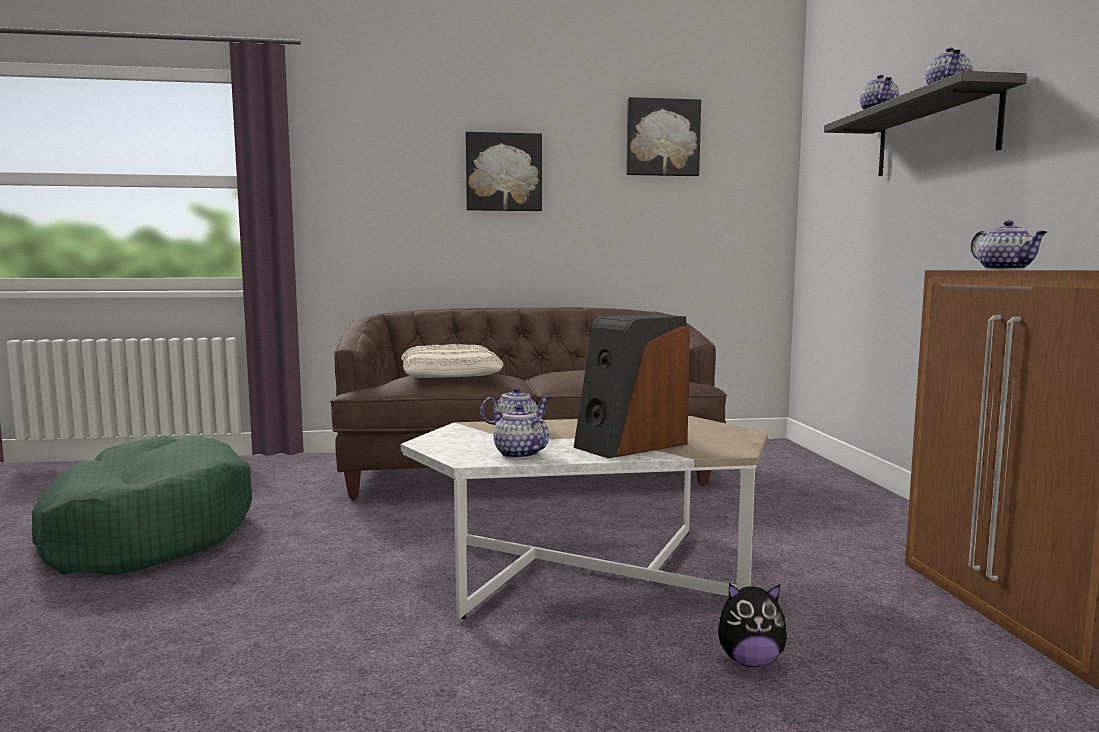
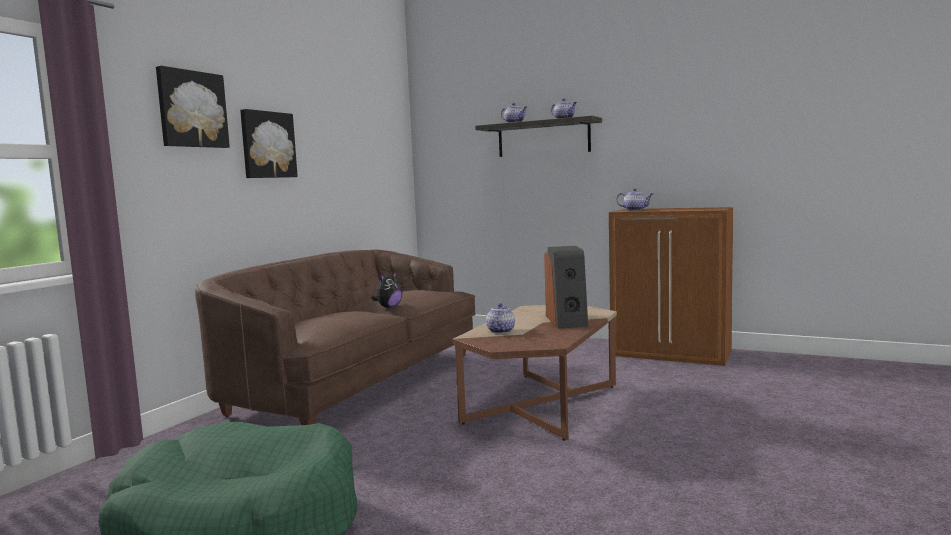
camera: 55 degrees left, 0 degrees up
(450, 376) = (336, 318): beige pillow -> none
(518, 454) = (557, 337): teapot -> none
(589, 570) = (541, 404): white coffee table -> brown coffee table
(662, 138) = (353, 121): picture -> picture (191, 109)
(750, 661) = (664, 399): plush toy -> plush toy (388, 307)

